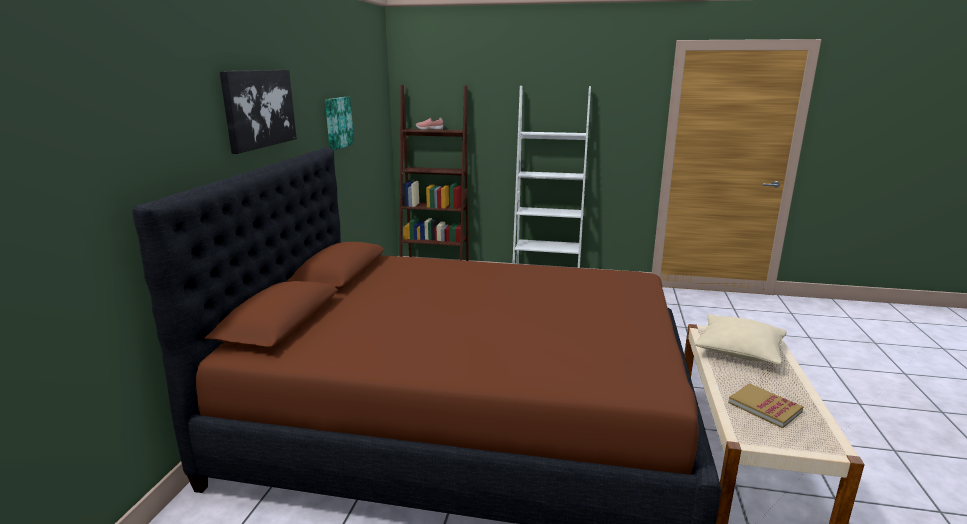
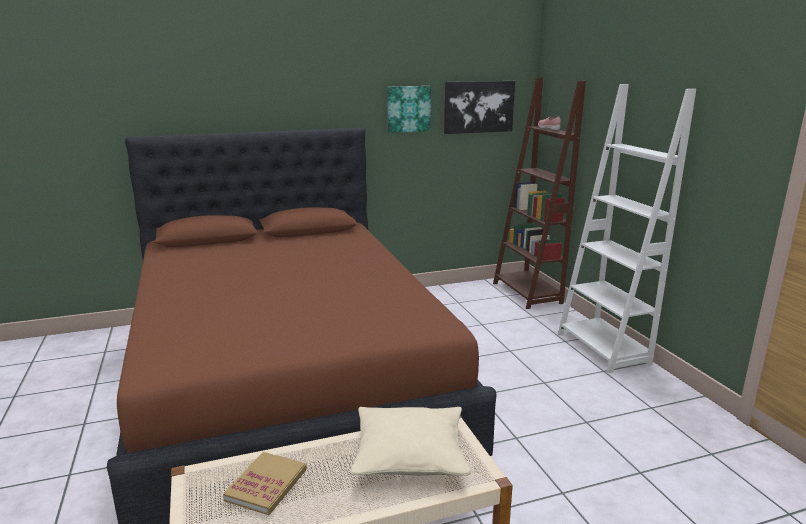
camera: 60 degrees right, 0 degrees up
(259, 108) = (282, 88): picture -> picture (478, 107)

